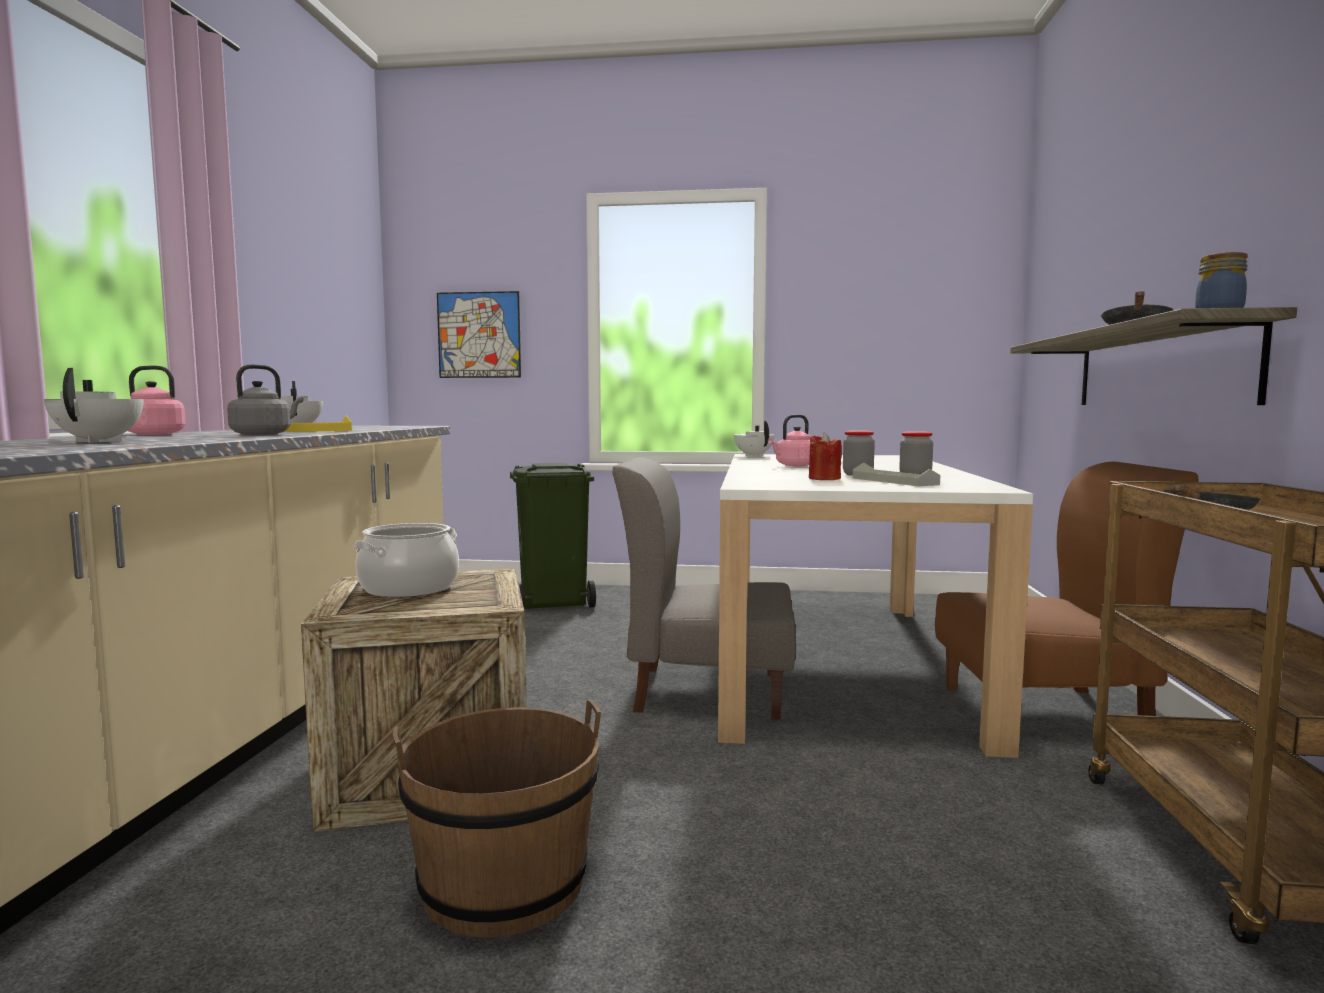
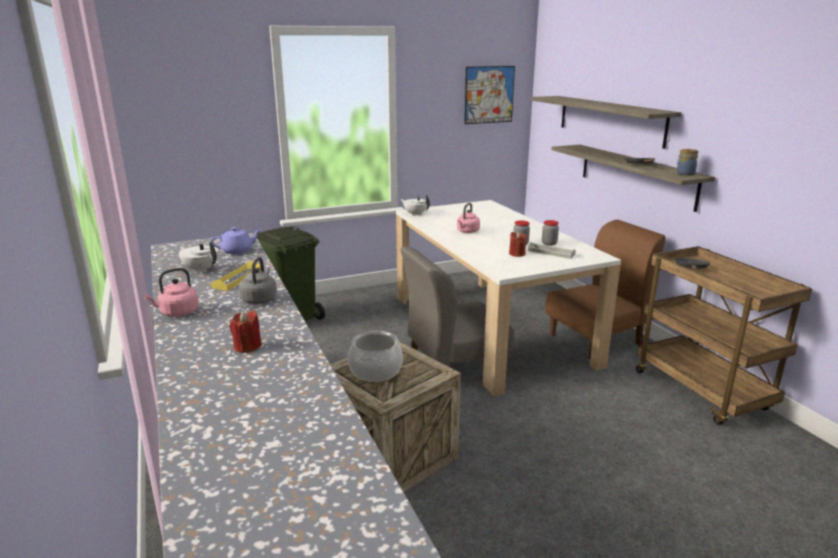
camera: 30 degrees left, 15 degrees up
(100, 441) = (247, 346): white teapot -> red candle
(382, 427) = (238, 251): none -> purple teapot
(479, 335) = (193, 135): picture -> picture (489, 95)
(503, 884) = (495, 494): brown bucket -> none
(1117, 278) = (610, 120): none -> shelf

